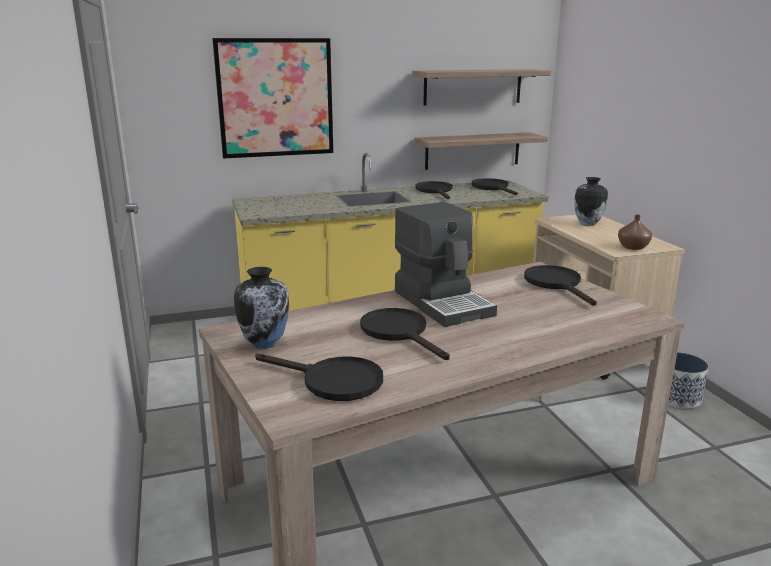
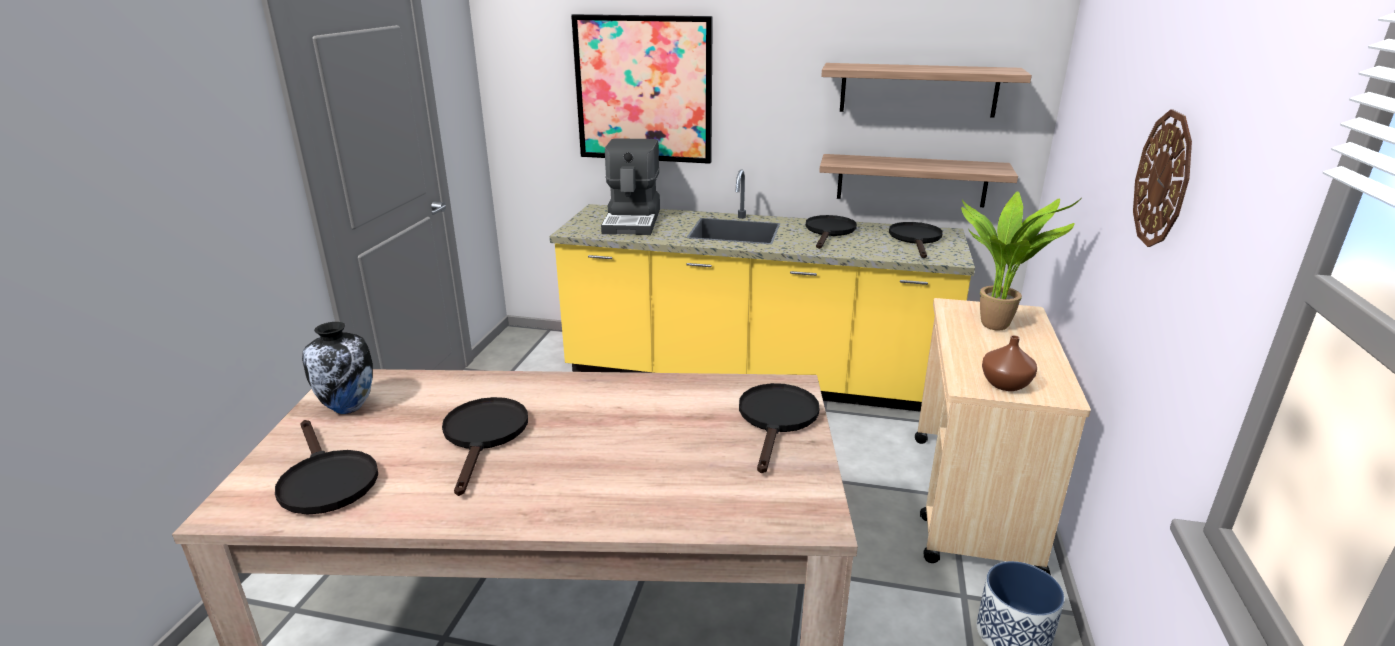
camera: 30 degrees right, 5 degrees up
(443, 302) = (596, 407): coffee machine -> coffee machine (633, 221)
(587, 224) = (998, 325): vase -> potted plant
(705, 106) = (1163, 179): none -> wall clock

